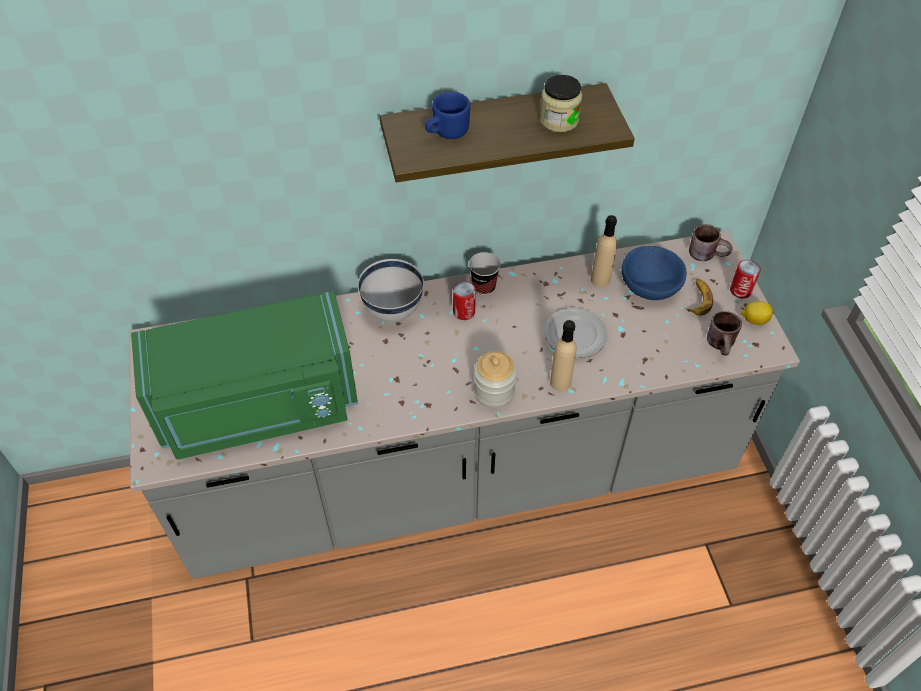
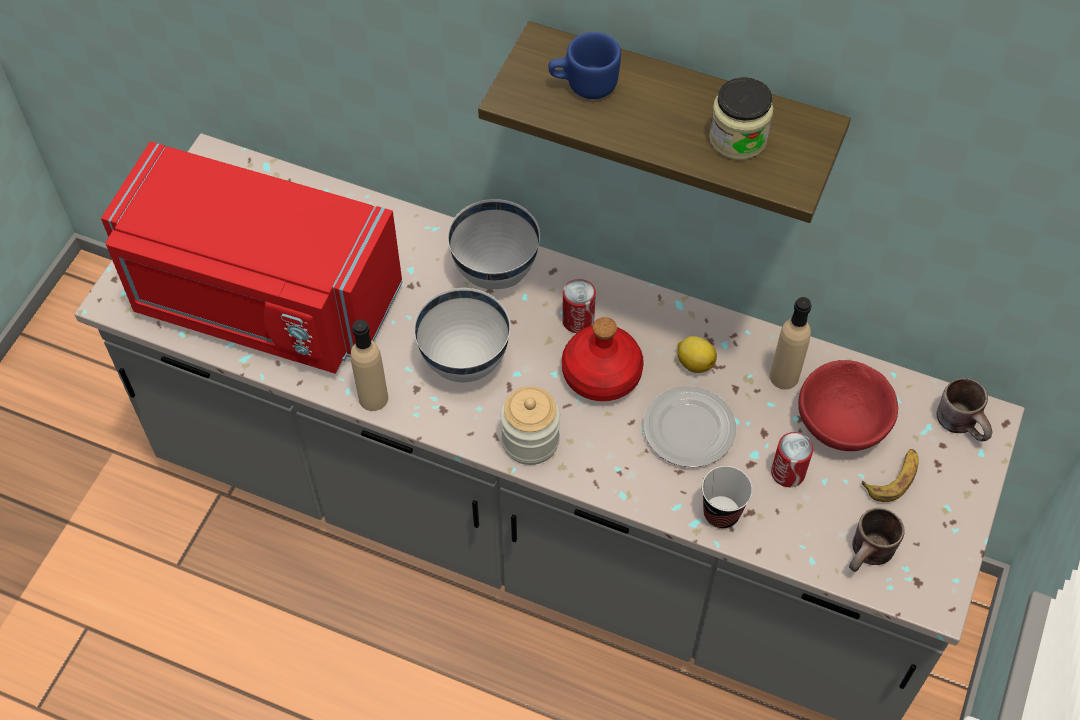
camera: 35 degrees right, 5 degrees up
(259, 407) = (261, 302): green microwave -> red microwave
(418, 371) = (464, 363): none -> white bowl
(484, 287) = (628, 302): cup -> cup (721, 513)
(502, 333) = (600, 374): none -> red bottle
(560, 382) = (619, 477): beige bottle -> beige bottle (373, 398)
(650, 287) = (842, 423): blue bowl -> red bowl
(740, 290) = (964, 499): can -> can (788, 472)
(754, 320) = (945, 549): lemon -> lemon (694, 362)

